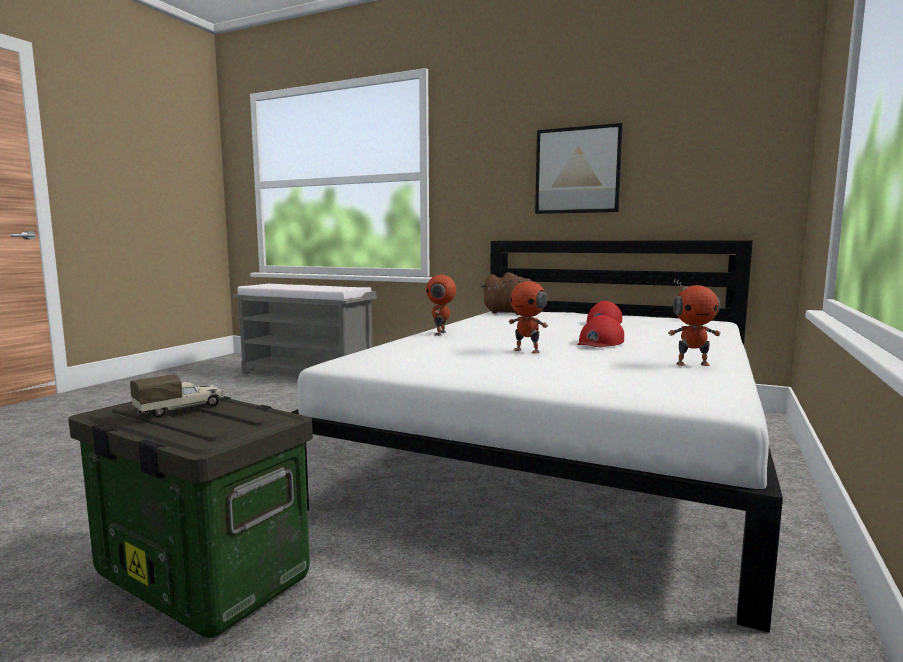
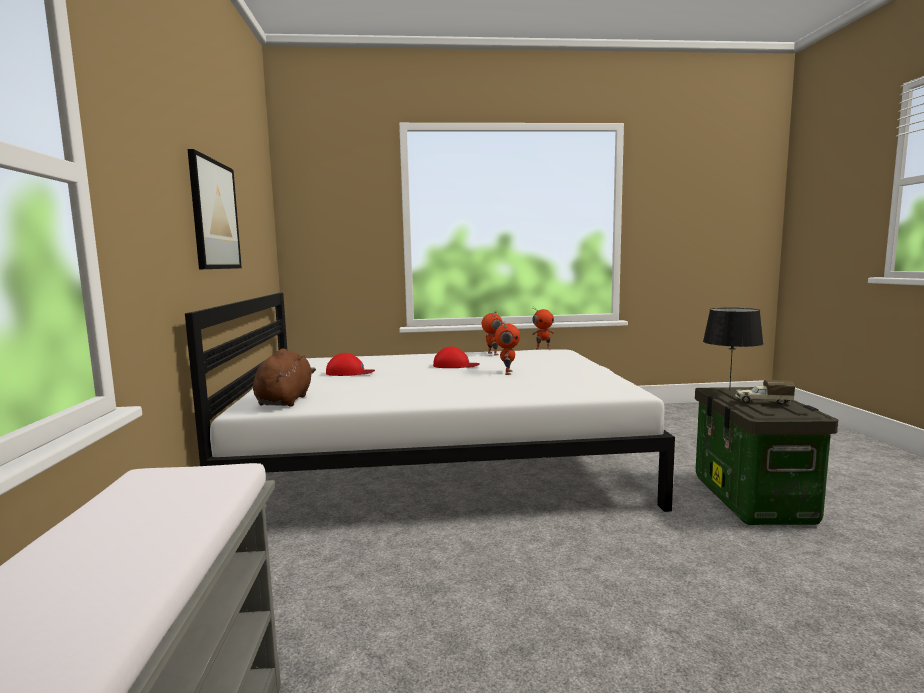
camera: 120 degrees left, 0 degrees up
(247, 417) = (729, 390): none -> black table lamp
(441, 333) = (476, 395): toy robot -> toy robot (543, 348)

